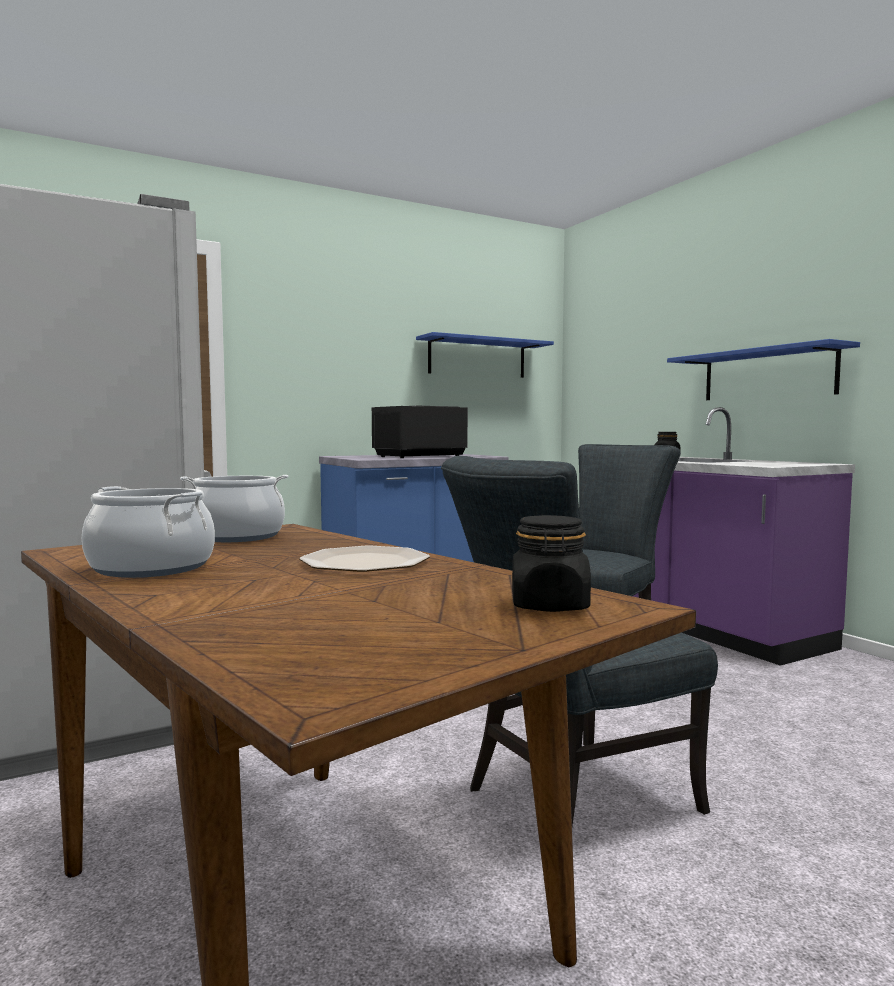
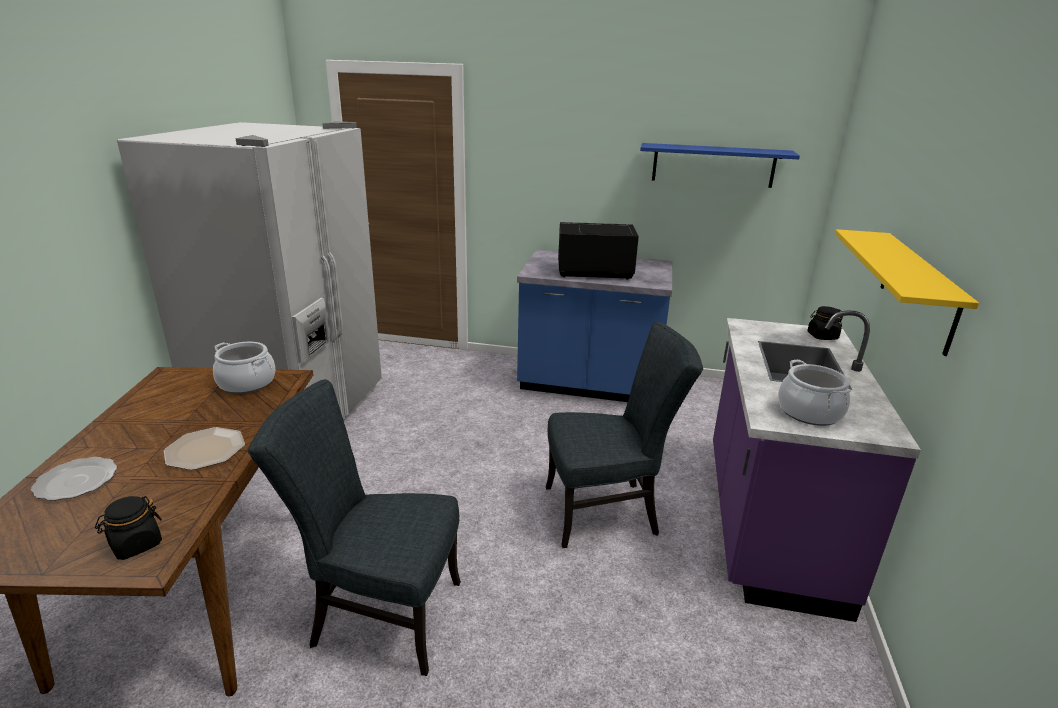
camera: 40 degrees right, 20 degrees up
(152, 567) = (142, 414): cooking pot -> cooking pot (809, 412)
(255, 608) = (76, 480): none -> plate
(767, 374) = (918, 290): blue shelf -> yellow shelf

